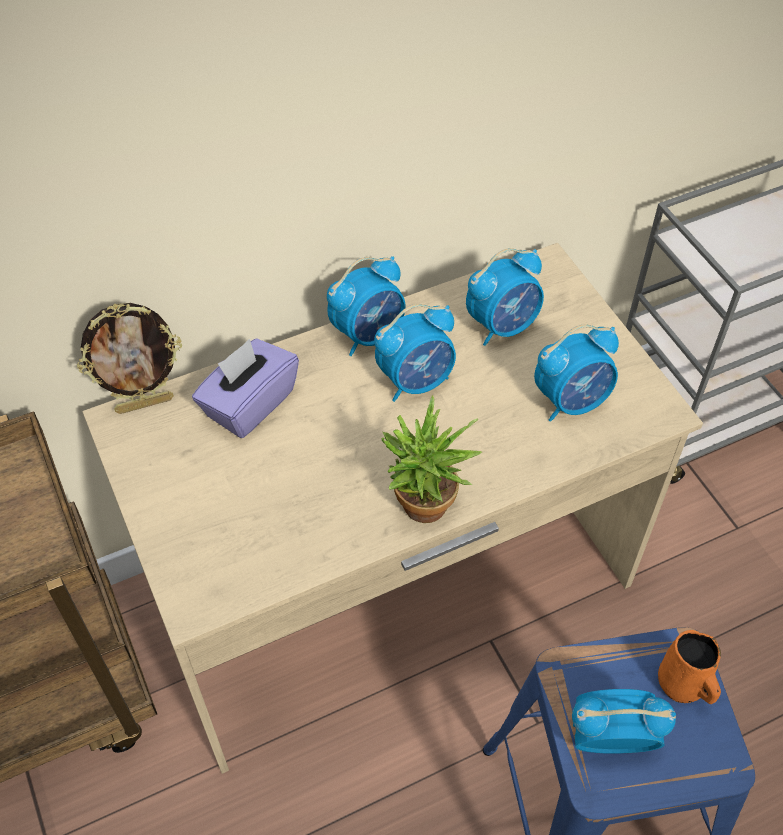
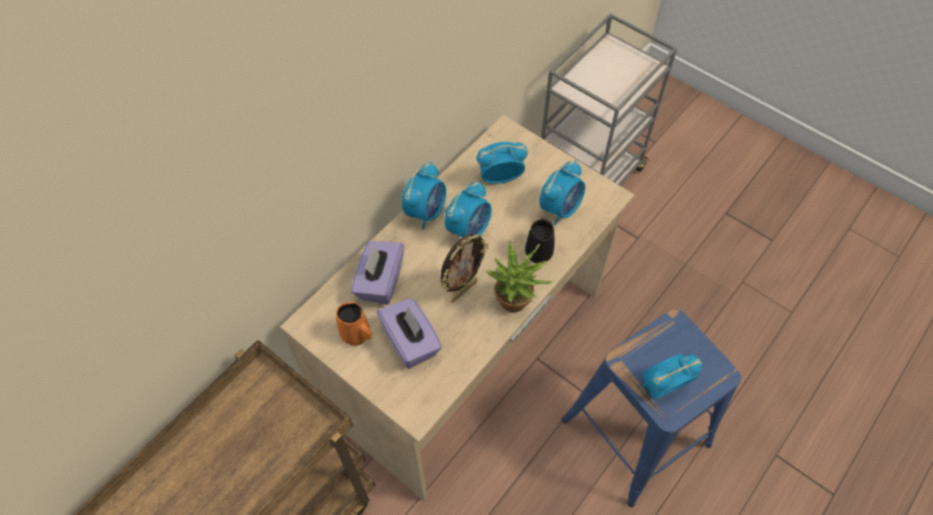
camera: 25 degrees left, 5 degrees up
(145, 403) = (316, 306): picture frame -> picture frame (463, 290)
(244, 502) = (411, 342): none -> purple tissue box
(503, 325) = (499, 177): alarm clock -> alarm clock turned 135 degrees counterclockwise
(504, 450) = (539, 252): none -> black mug
(682, 685) = (684, 342): orange mug -> orange mug (357, 335)

